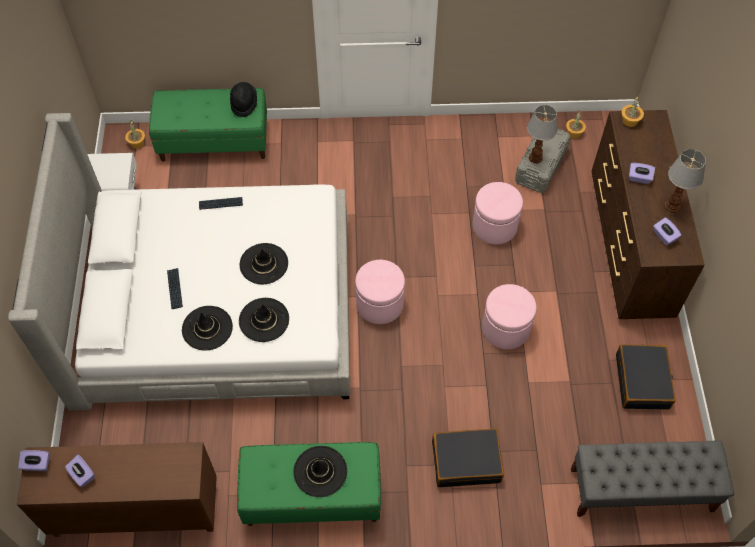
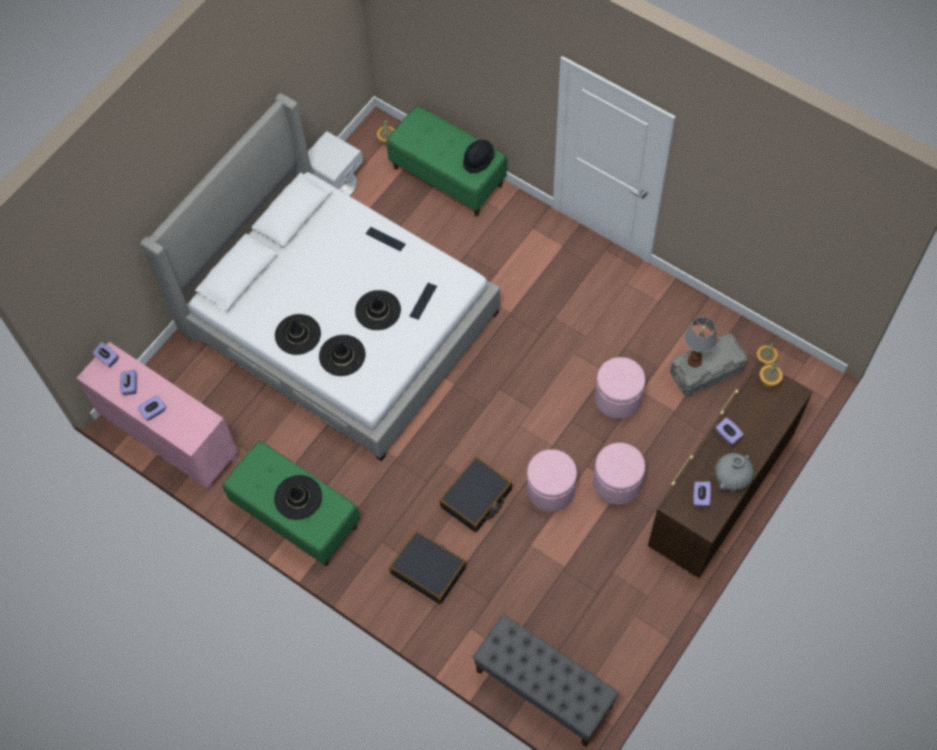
camera: 40 degrees right, 5 degrees up
(127, 482) = (154, 412): none -> purple tissue box
(135, 511) = (169, 439): brown cabinet -> pink cabinet
(175, 289) = (299, 288): keyboard -> keyboard (423, 301)
(379, 304) = (467, 401): pink ottoman -> pink ottoman (617, 483)
(642, 381) = (624, 609): black suitcase -> black suitcase (476, 499)
(671, 206) = (732, 477): table lamp -> grey vase

